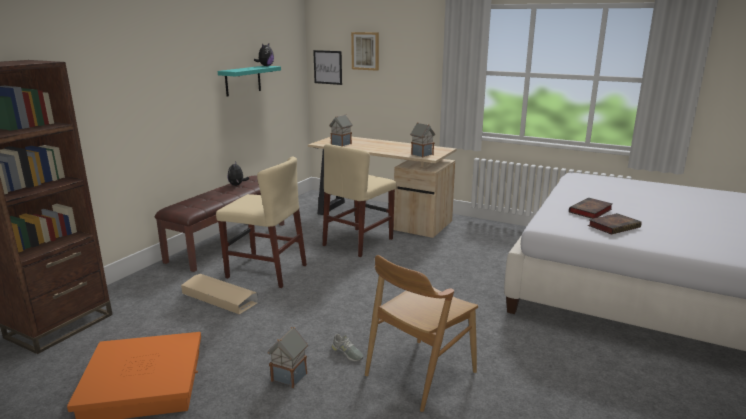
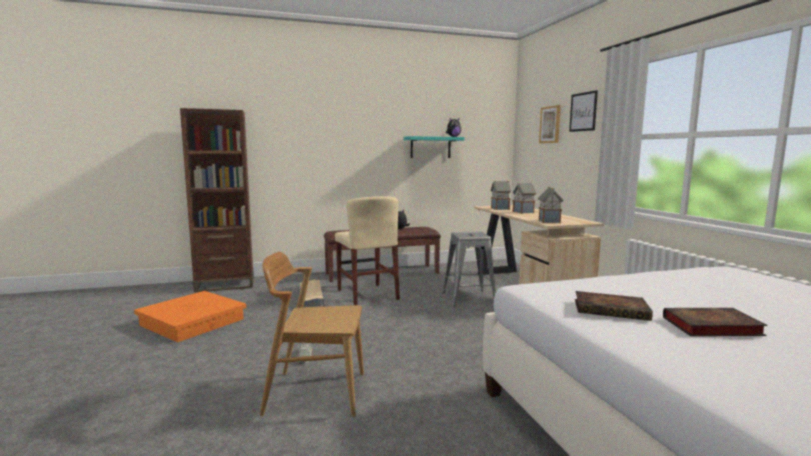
camera: 45 degrees right, 10 degrees down
(289, 376) = (248, 352): toy house -> toy house (523, 212)
(328, 67) = (525, 143): picture -> picture (583, 112)
(358, 242) = (469, 298): beige chair -> grey stool
(590, 211) = (624, 293): book -> book (710, 327)

